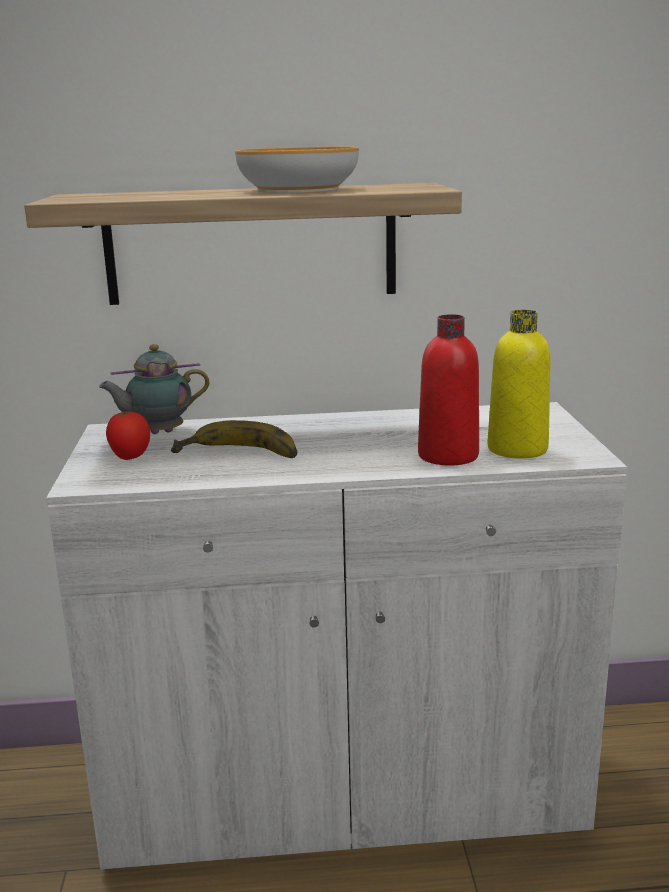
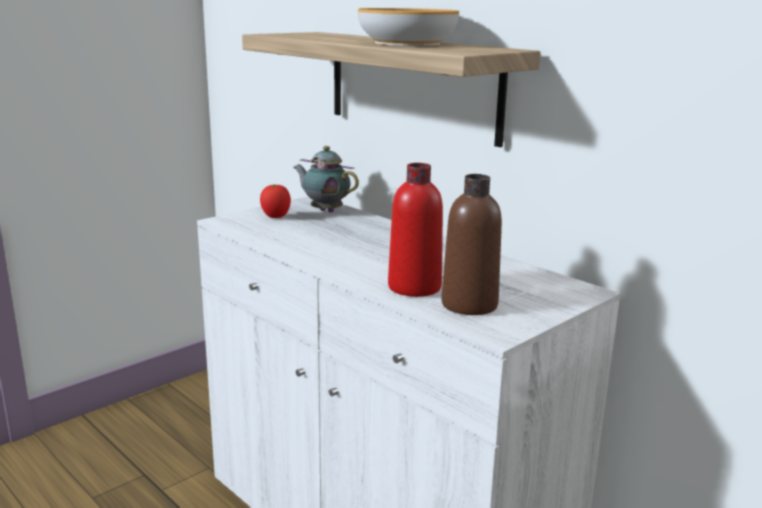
camera: 50 degrees right, 0 degrees up
(237, 456) = (318, 237): banana -> none
(517, 449) = (469, 305): yellow bottle -> brown bottle

